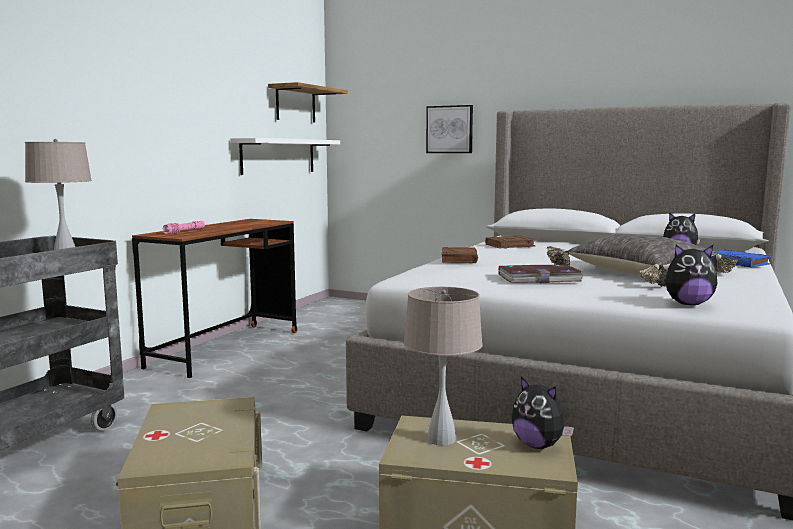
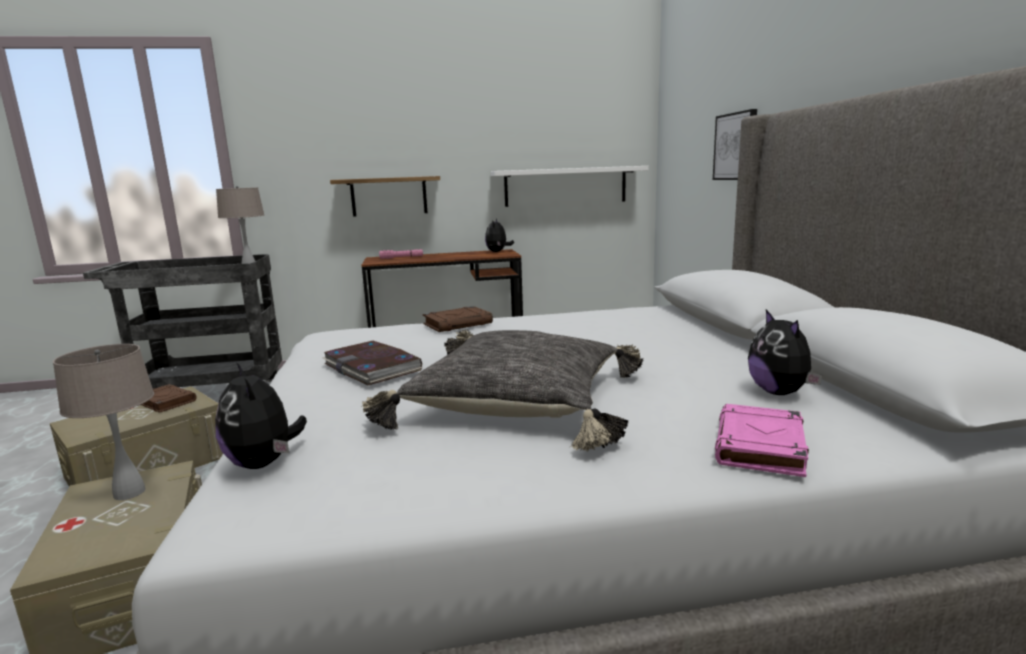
camera: 55 degrees right, 5 degrees up
(295, 104) = (597, 128): shelf -> shelf (389, 196)
(509, 245) = (614, 318): brown book -> brown book (165, 402)
(538, 445) = (117, 542): plush toy -> plush toy (498, 252)
(737, 263) = (760, 447): blue book -> pink book

